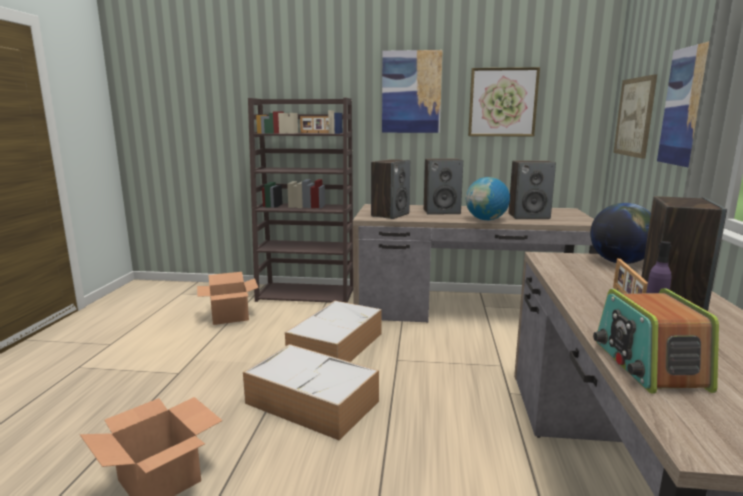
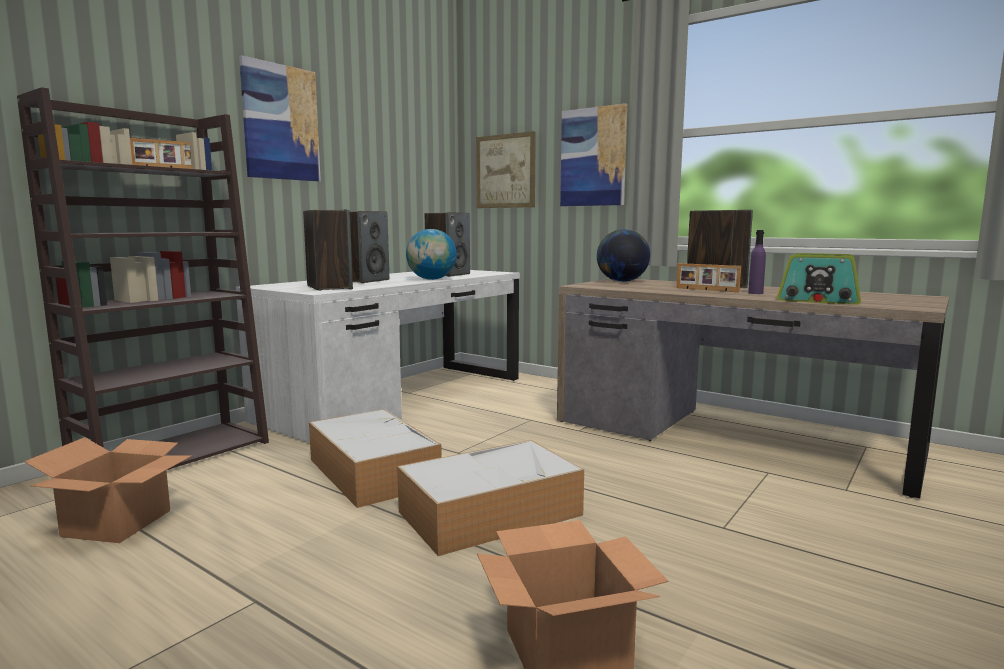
camera: 60 degrees left, 5 degrees down
(466, 308) = (399, 399): brown desk -> white desk
(502, 102) = (376, 149): picture -> none

